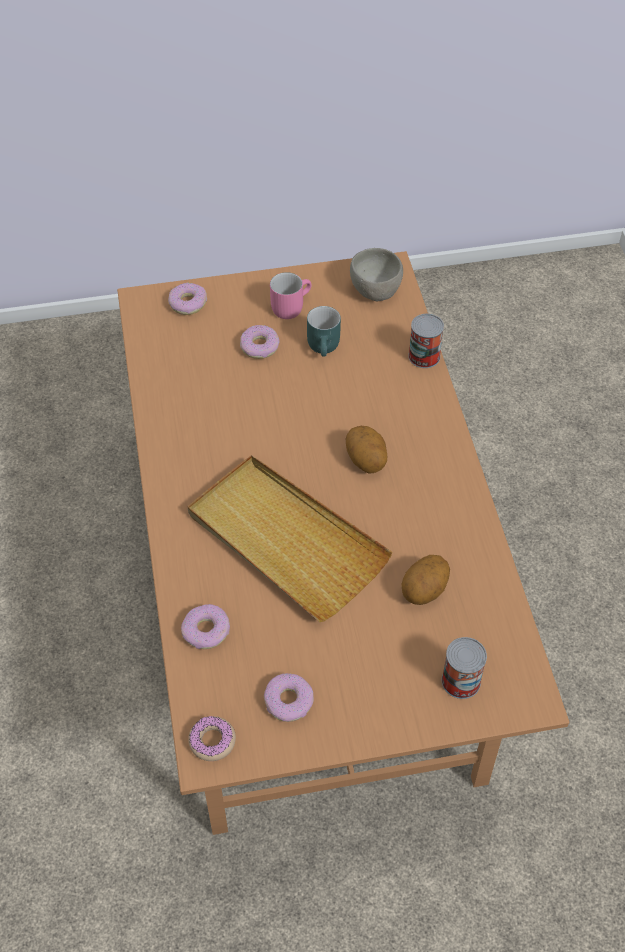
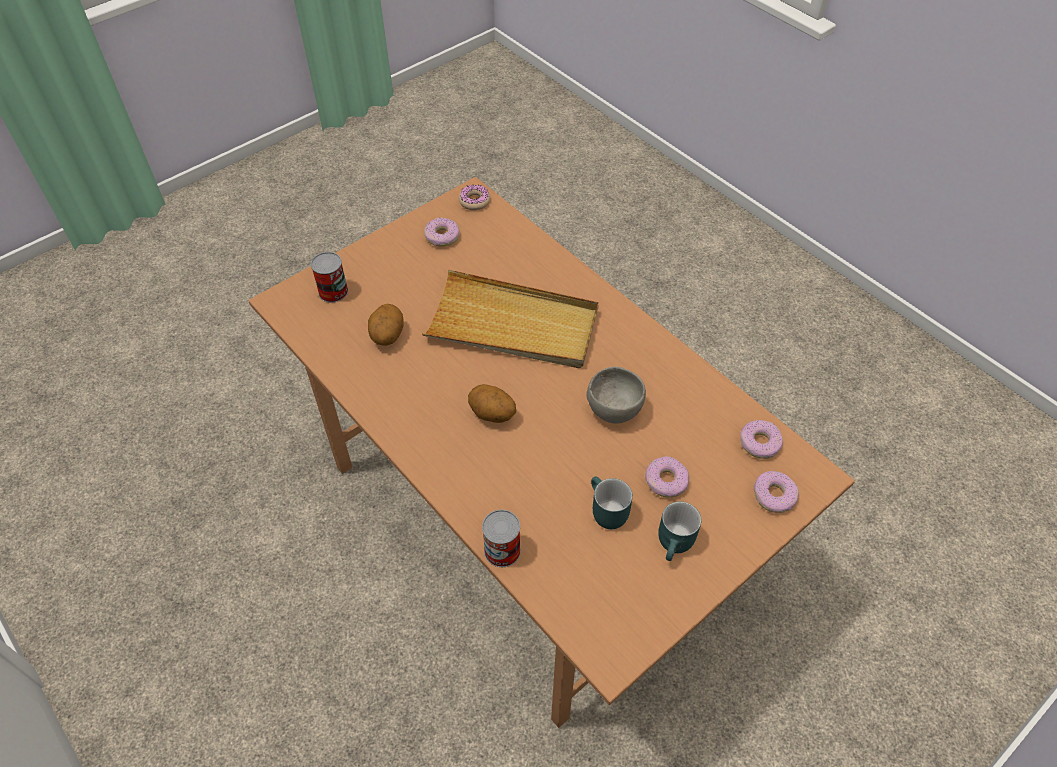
camera: 150 degrees right, 0 degrees up
(206, 631) = (523, 250): donut -> donut (759, 443)
(289, 306) = (676, 545): pink mug -> turquoise mug
(374, 291) = (604, 612): grey bowl -> grey bowl (613, 409)

